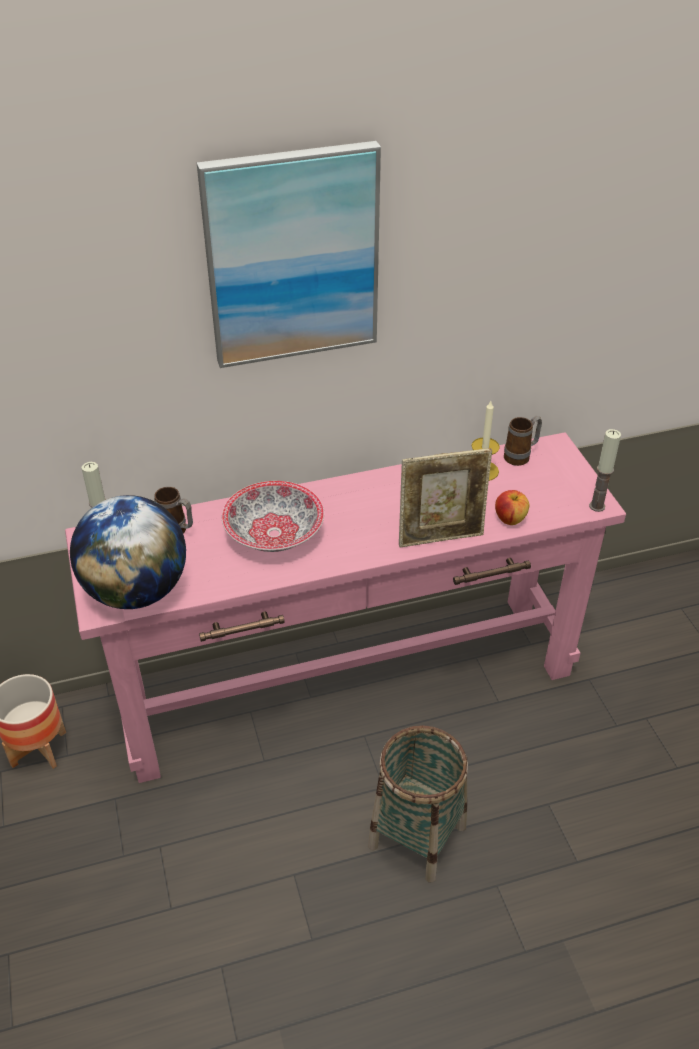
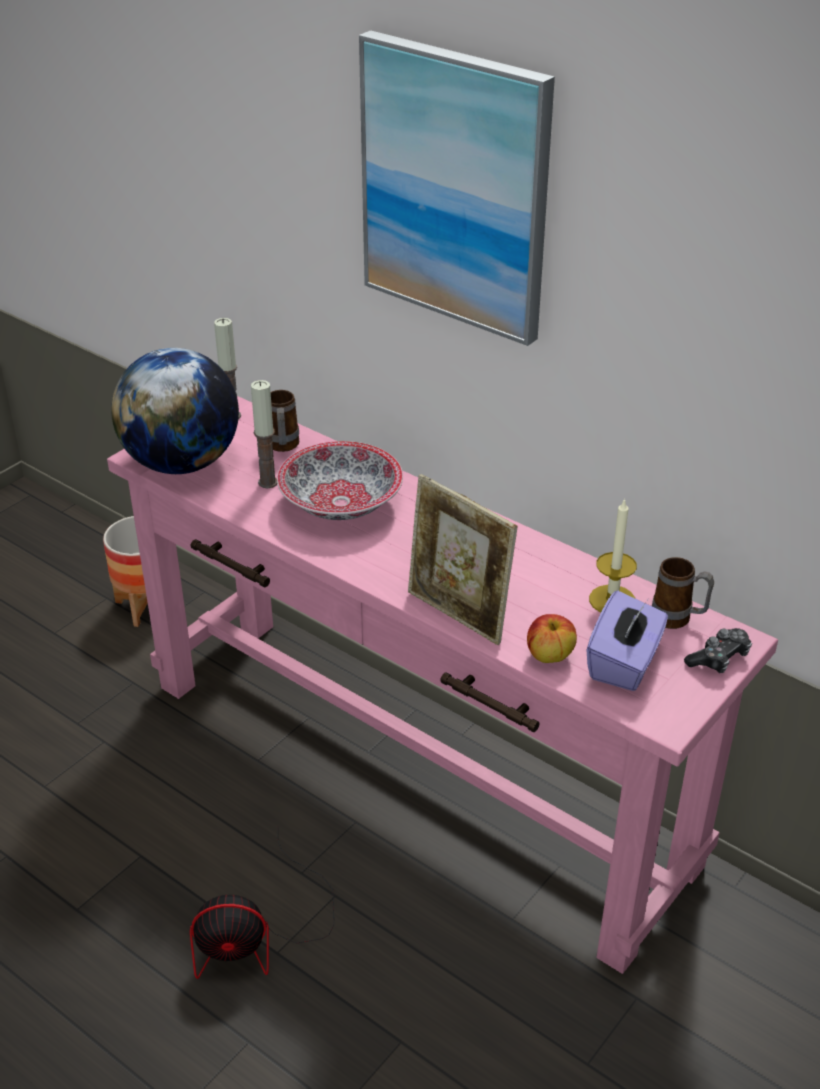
camera: 55 degrees right, 5 degrees down
(417, 836) = (259, 934): basket -> fan
(540, 494) = (624, 663): none -> purple tissue box
(564, 459) = (719, 658): none -> game controller
(597, 506) = (660, 720): candle -> candle (267, 482)

